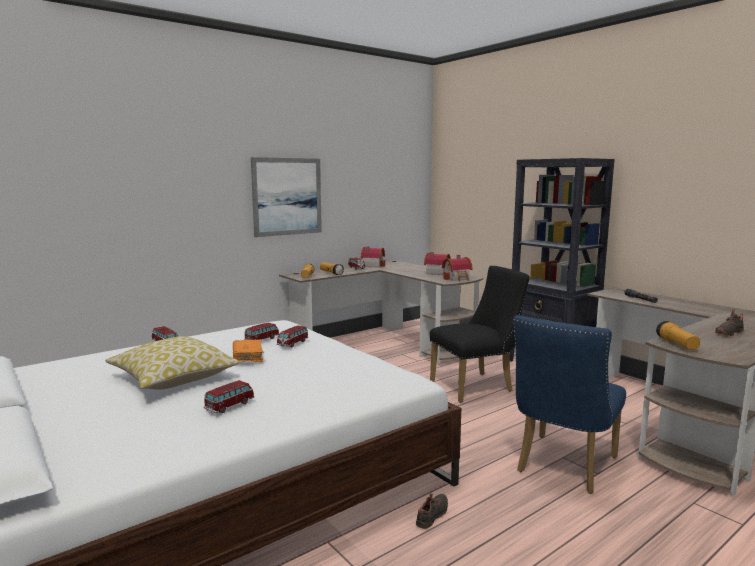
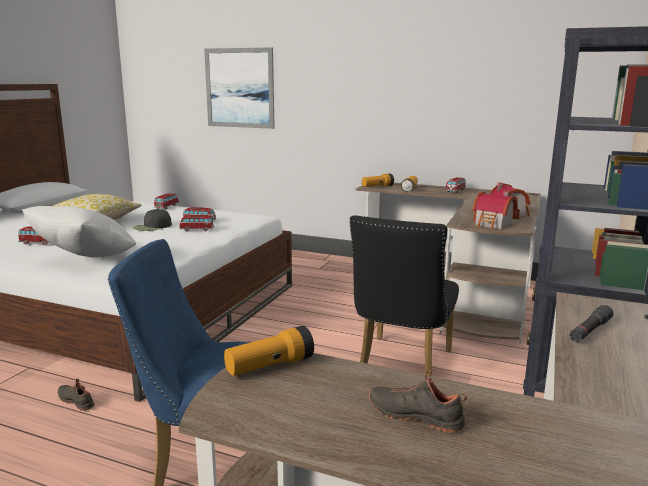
camera: 60 degrees right, 5 degrees up
(248, 357) = (152, 227): orange book -> black cap
(287, 196) = (388, 96): picture -> picture (239, 88)
(341, 388) = (84, 259): none -> white pillow
(372, 265) = (485, 192): toy house -> none
(433, 516) = (77, 401): black shoe -> black shoe turned 150 degrees counterclockwise
(477, 386) = (401, 366): black chair -> black chair turned 75 degrees clockwise

